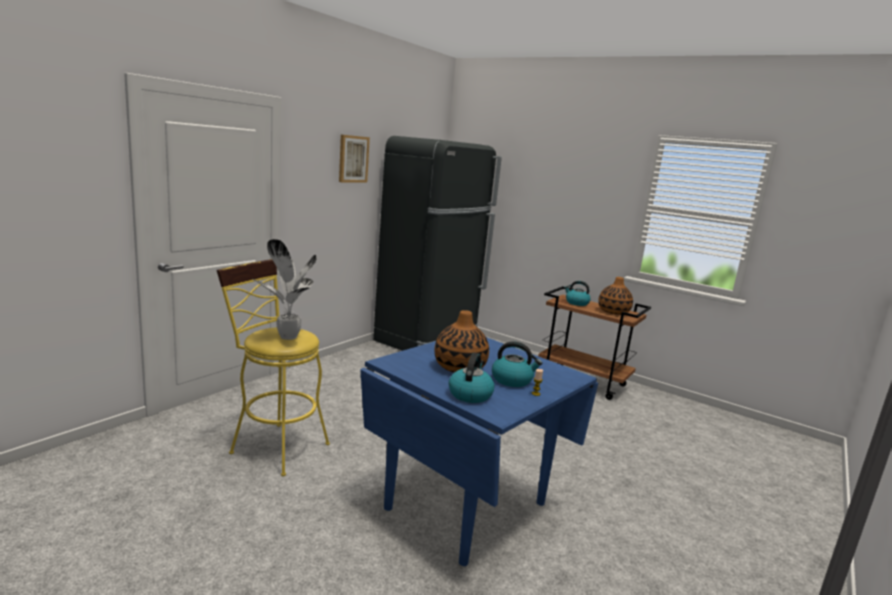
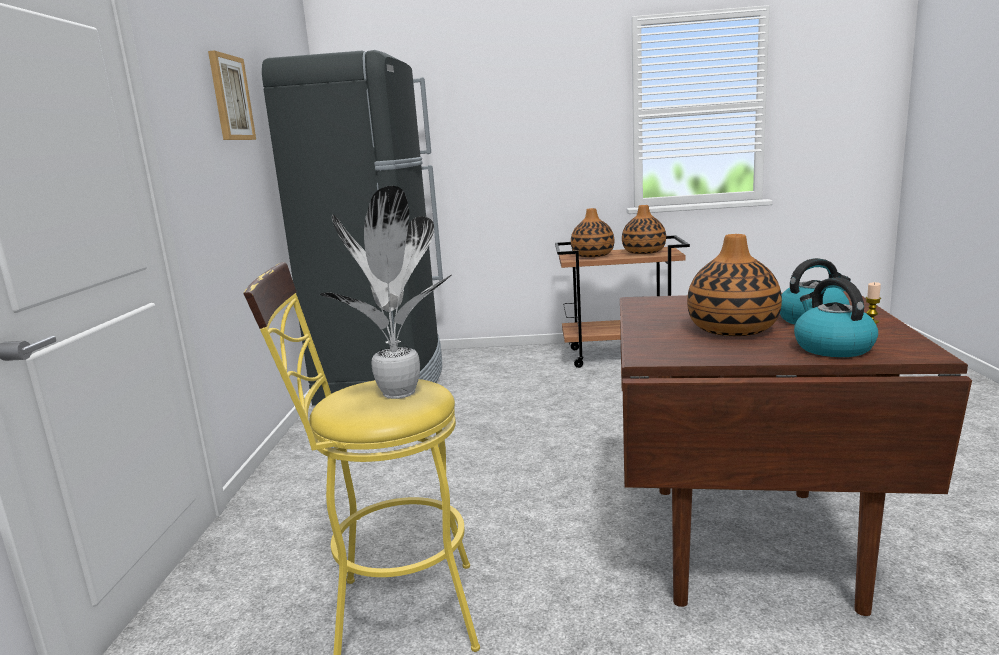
camera: 30 degrees left, 0 degrees up
(465, 504) = (746, 542): blue dining table -> brown dining table
(576, 303) = (593, 255): kettle -> vase

